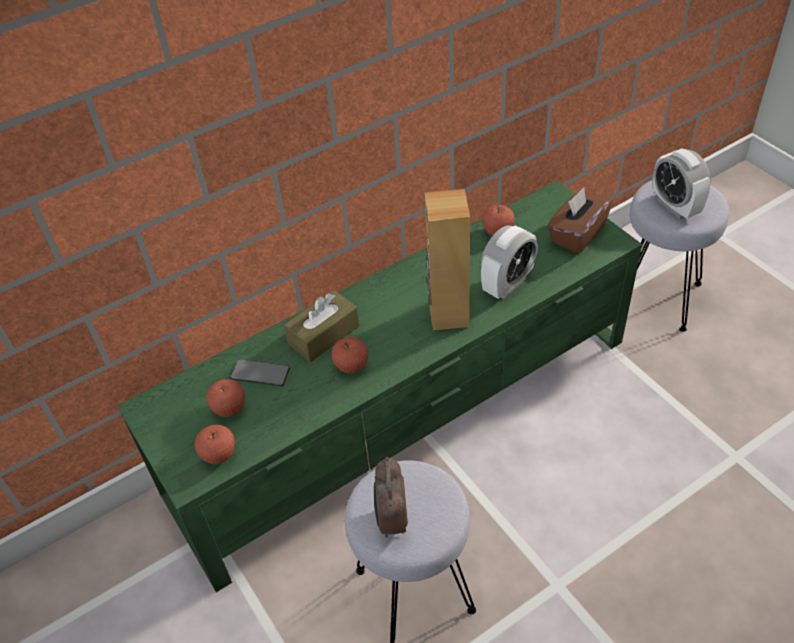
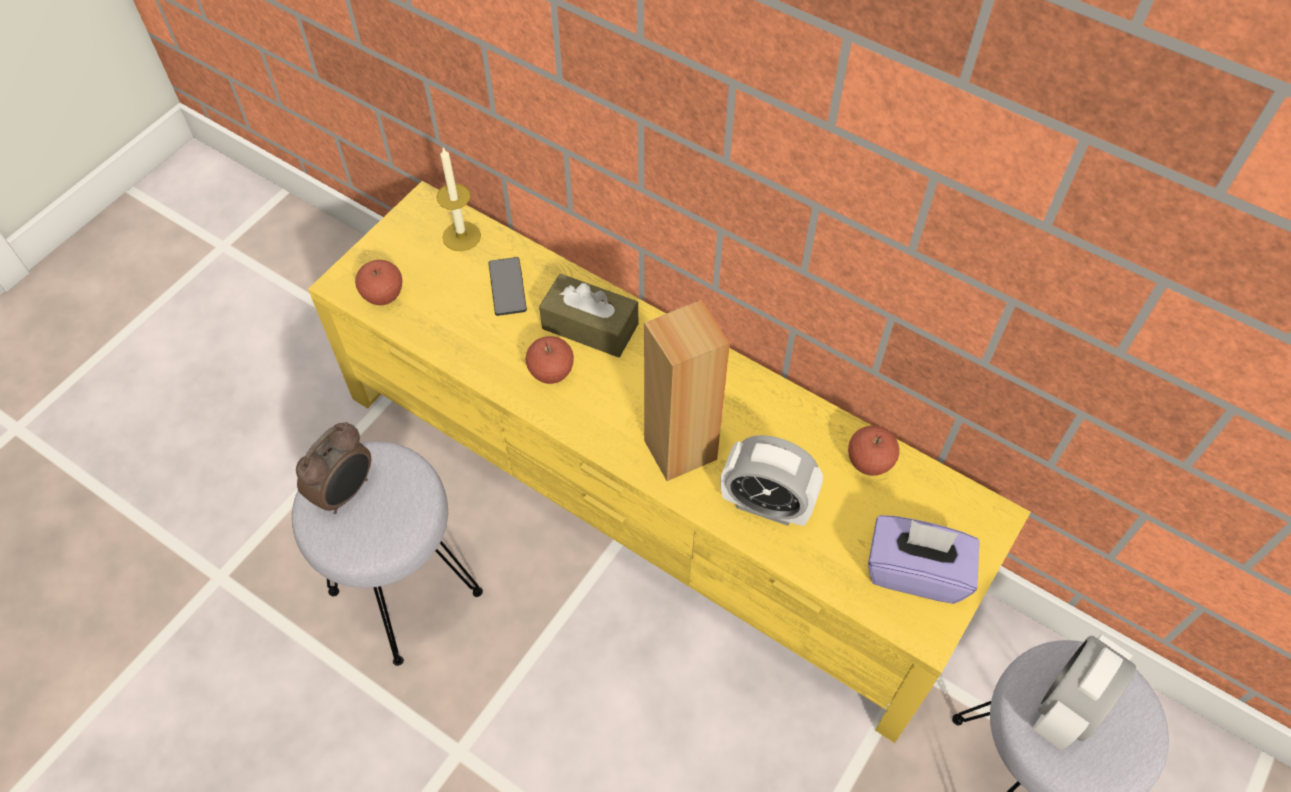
camera: 65 degrees right, 10 degrees up
(193, 391) = (461, 236): none -> candle
(229, 408) = (448, 279): apple -> none
(391, 520) = (346, 492): alarm clock -> alarm clock turned 150 degrees clockwise
(406, 414) = (648, 497): green tv stand -> yellow tv stand
(576, 234) = (915, 571): brown tissue box -> purple tissue box

